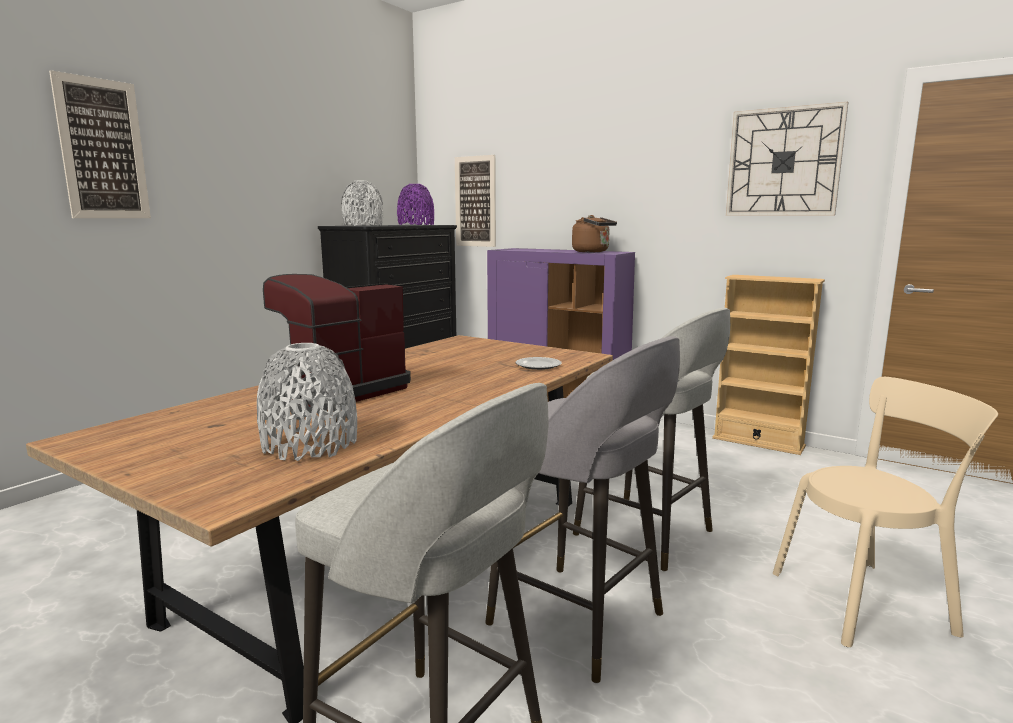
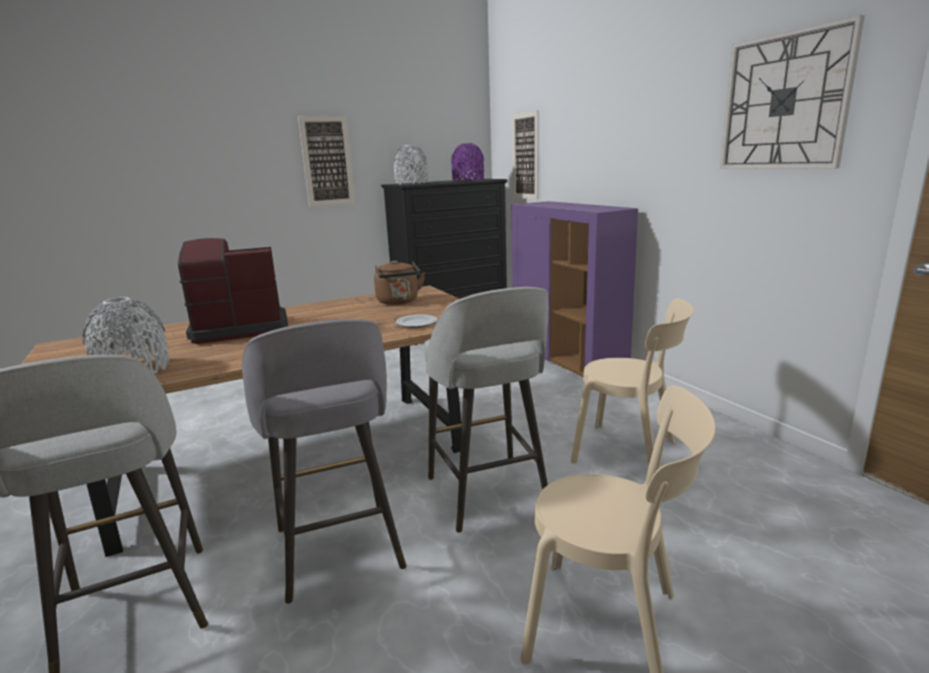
camera: 30 degrees right, 5 degrees up
(103, 149) = (203, 138): picture -> picture (327, 161)
(593, 252) = (591, 208): brown kettle -> brown kettle (398, 302)
(712, 475) = (630, 453): none -> beige chair
(758, 442) = (734, 428): beige bookcase -> none

